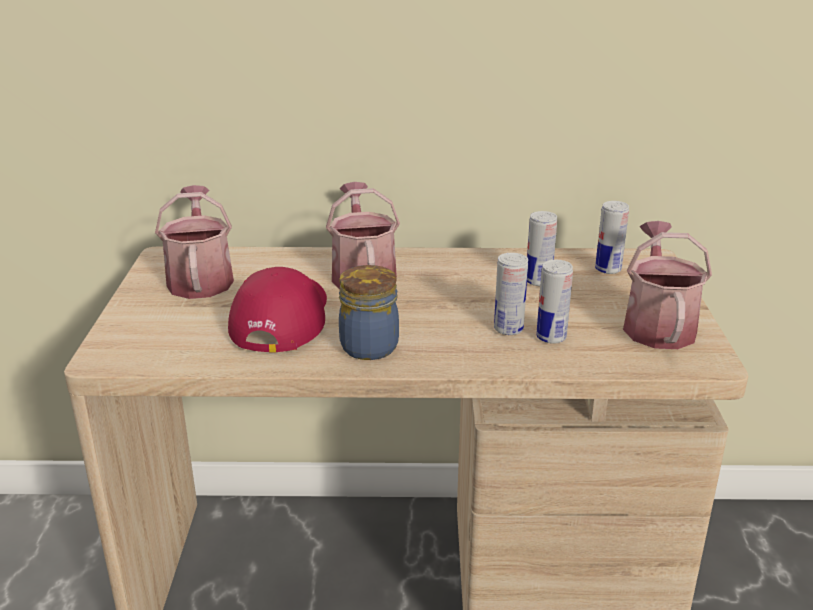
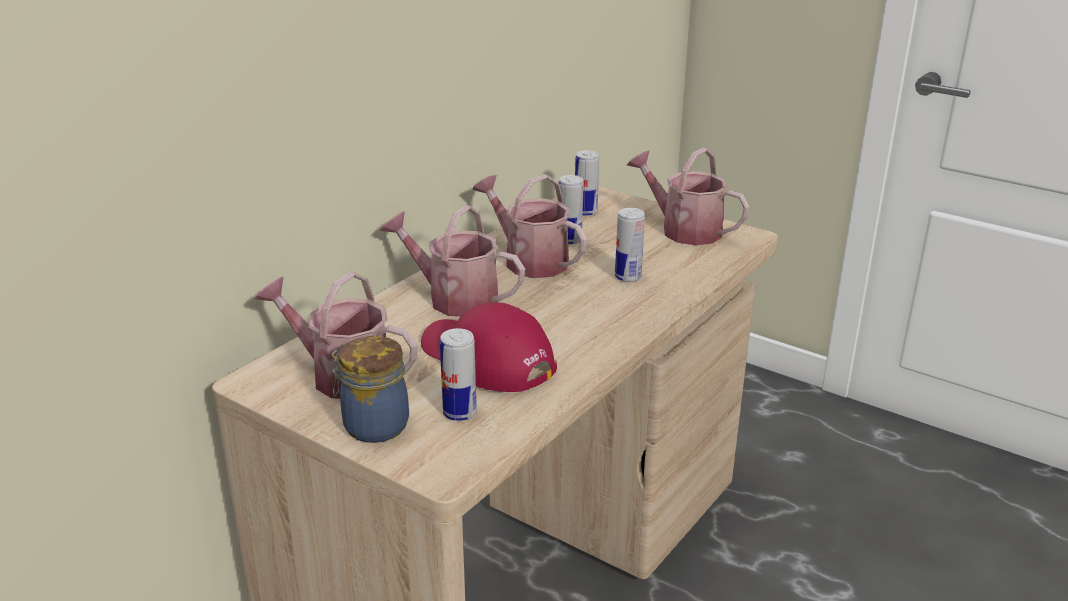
camera: 55 degrees left, 0 degrees up
(368, 345) = (584, 336): jar -> jar (373, 426)
(472, 278) = (529, 260): none -> watering can
(551, 337) = (658, 268): can -> can (459, 413)

